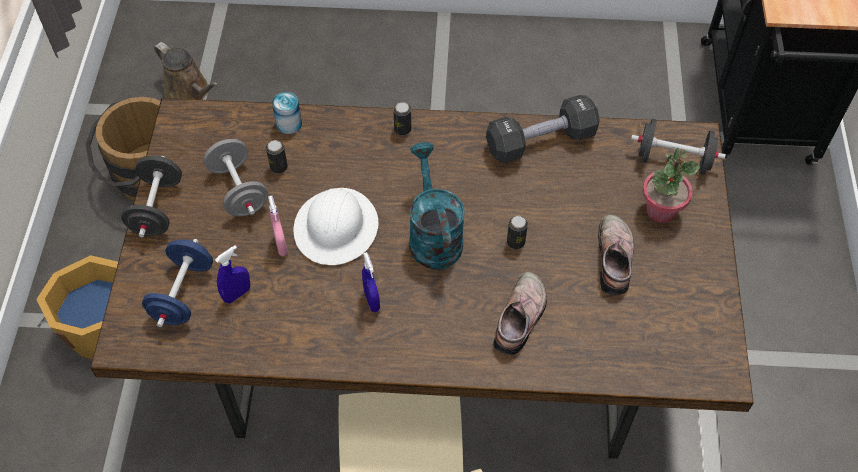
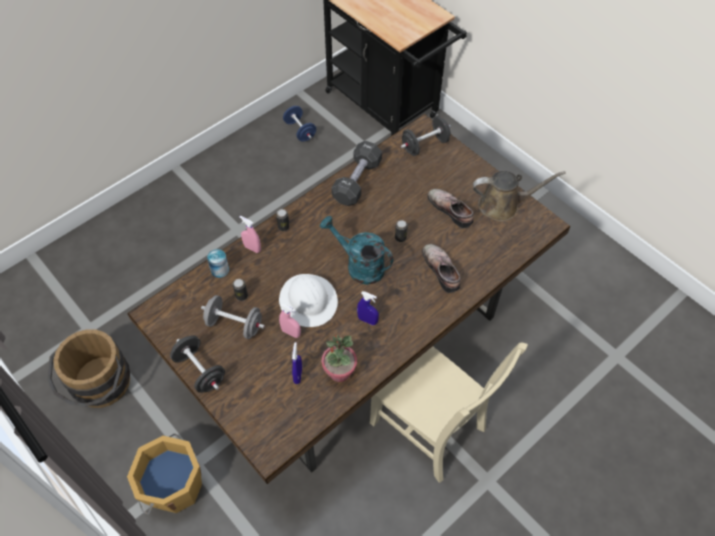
camera: 45 degrees left, 0 degrees up
(182, 294) = (269, 400): blue dumbbell -> blue dumbbell (300, 131)
(190, 92) = (70, 320): brown watering can -> brown watering can (503, 205)
(345, 127) = (252, 248): none -> pink spray bottle
(660, 211) = (445, 173): potted plant -> potted plant (339, 372)

